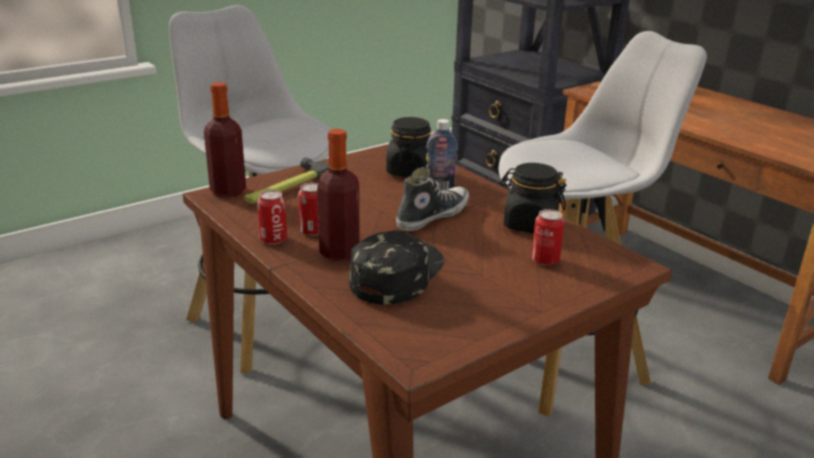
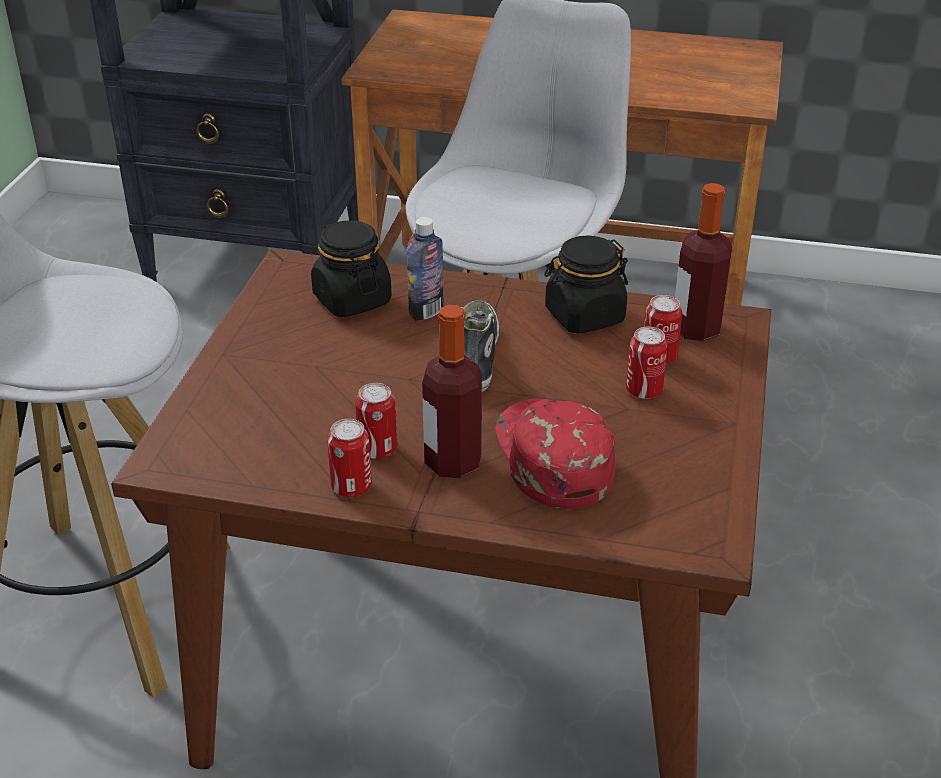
camera: 40 degrees left, 10 degrees up
(228, 191) = (172, 446): bottle -> bottle (696, 329)
(289, 188) = (246, 401): hammer -> none
(396, 274) = (551, 456): black cap -> red cap
(507, 270) = (644, 390): none -> can

